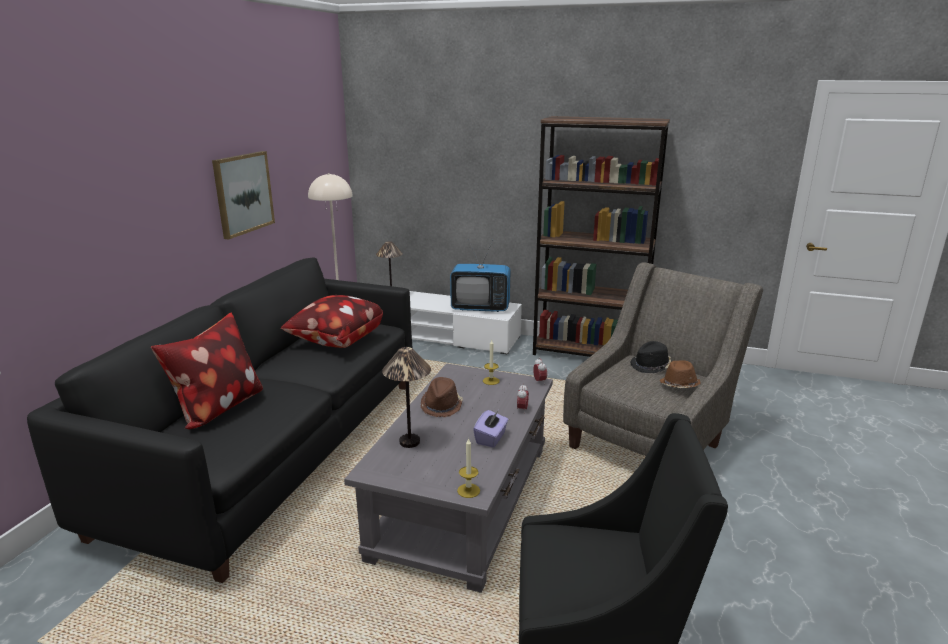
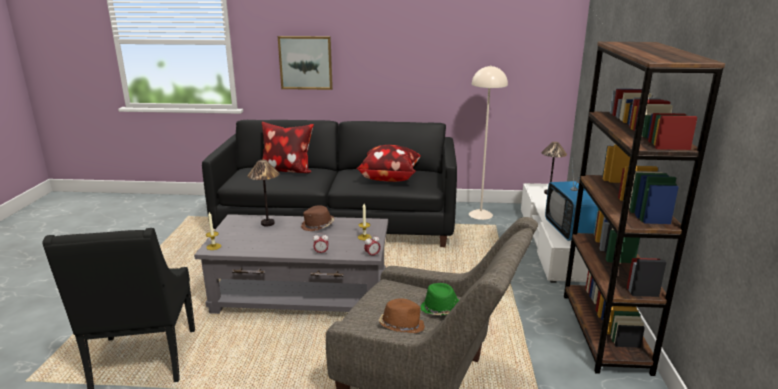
camera: 75 degrees right, 0 degrees up
(243, 193) = (426, 67): picture -> picture (306, 62)
(491, 438) = (276, 246): purple tissue box -> none
(651, 366) = (440, 309): black hat -> green hat

